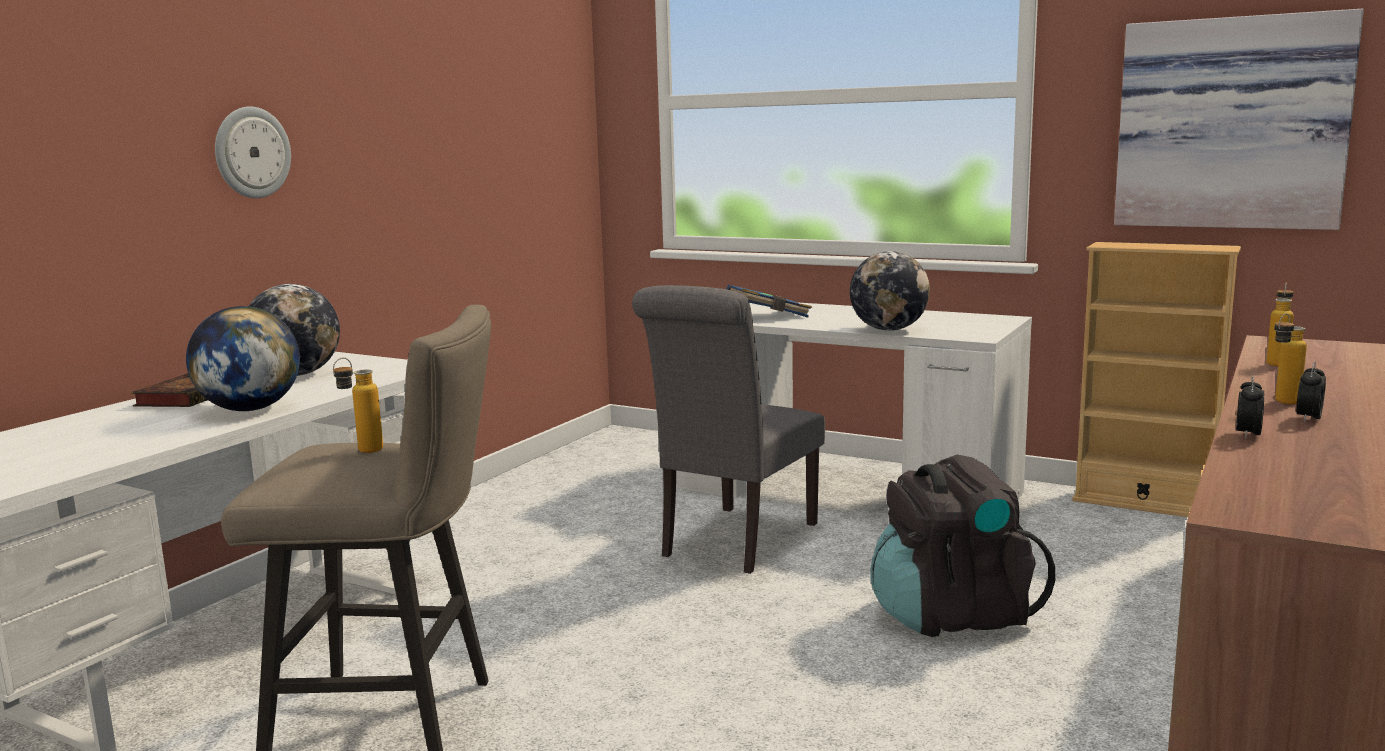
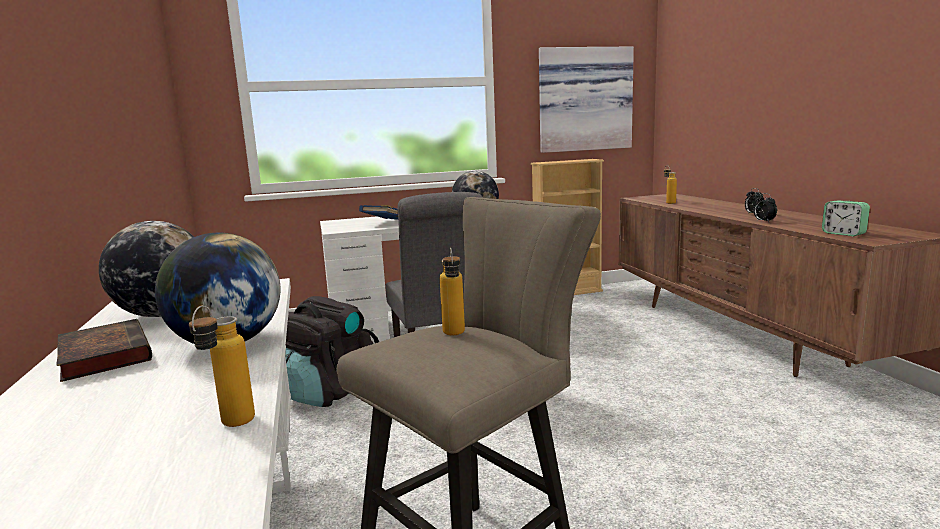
camera: 45 degrees left, 0 degrees up
(251, 152) = (42, 86): wall clock -> none
(952, 615) = (604, 360): black backpack -> black backpack (330, 392)
(1260, 491) = (843, 234): none -> alarm clock
(1282, 403) = (726, 212): bottle -> bottle (230, 427)

